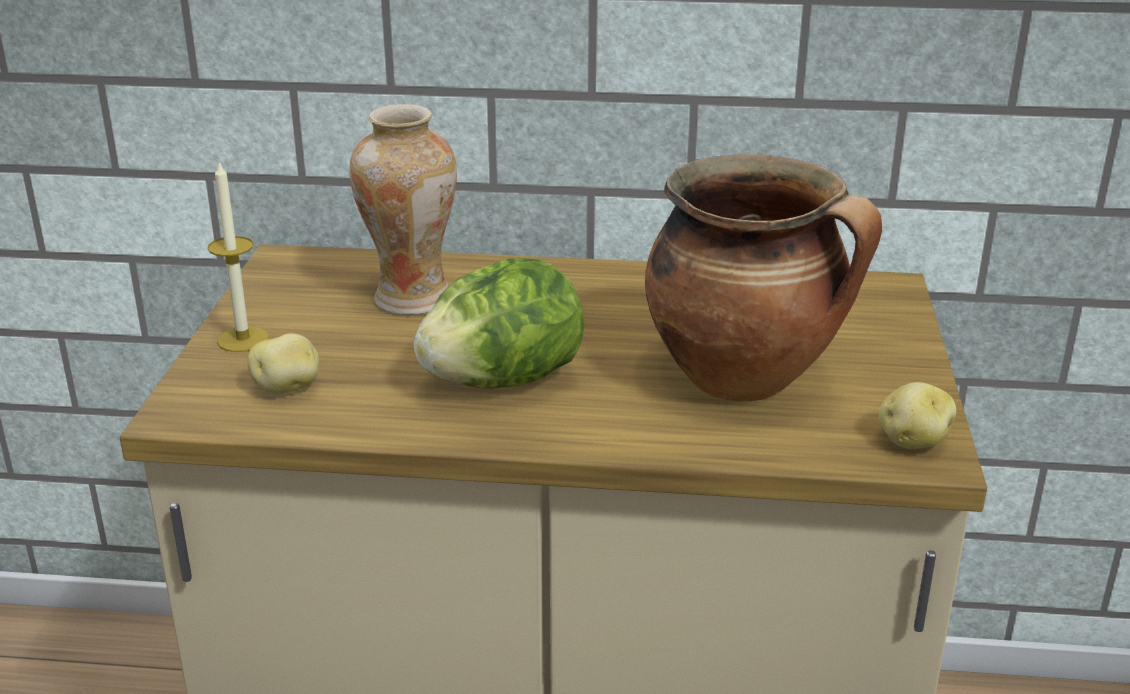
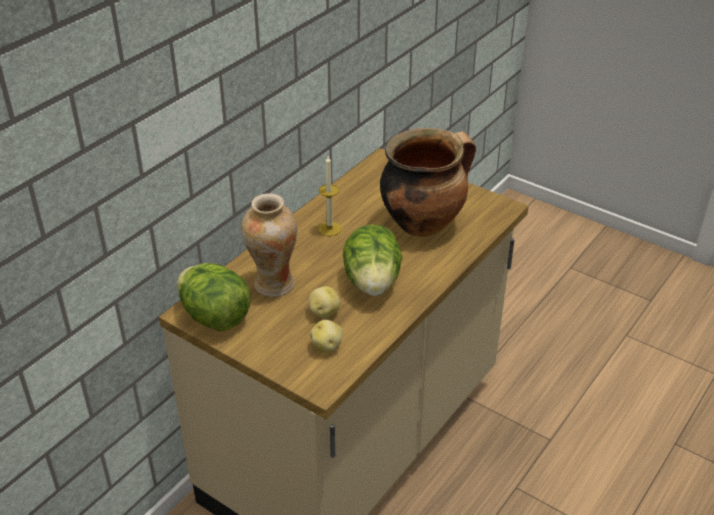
camera: 60 degrees left, 10 degrees up
(243, 339) = (266, 348): candle -> candle (329, 229)
(289, 280) = (215, 317): none -> lettuce
(912, 441) = (492, 206): potato -> potato (324, 312)

